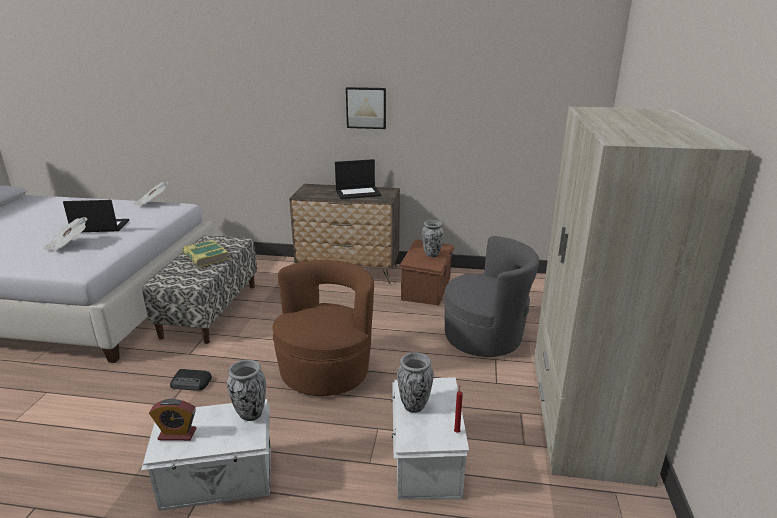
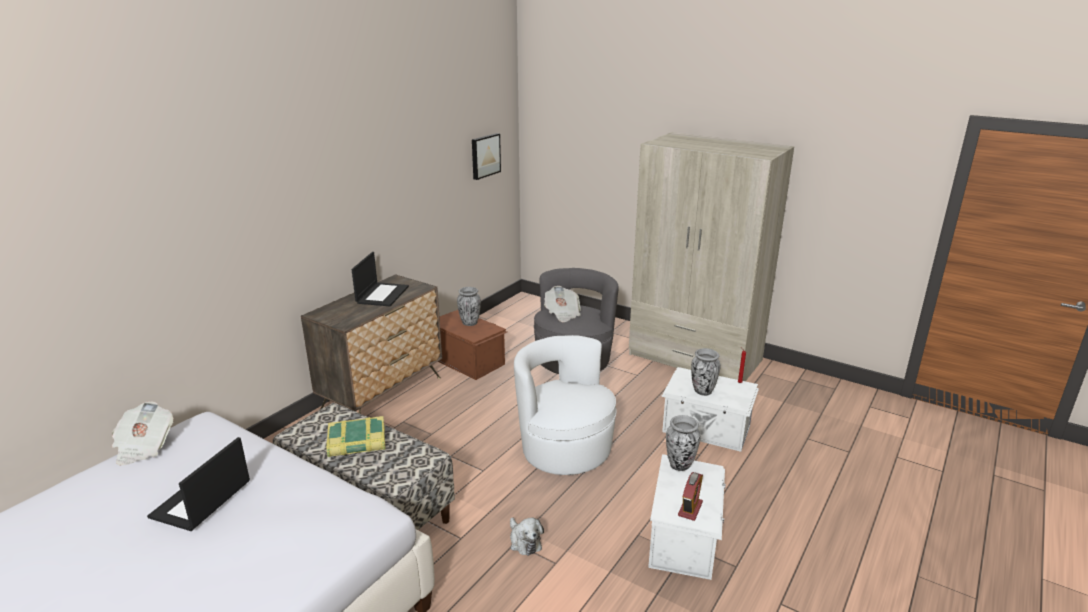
camera: 65 degrees left, 0 degrees up
(68, 245) = (256, 530): newspaper -> newspaper (562, 313)
(191, 383) = (524, 541): radio -> plush toy
(326, 371) = (565, 449): brown armchair -> white armchair
(366, 107) = (351, 195): picture -> picture (484, 155)

